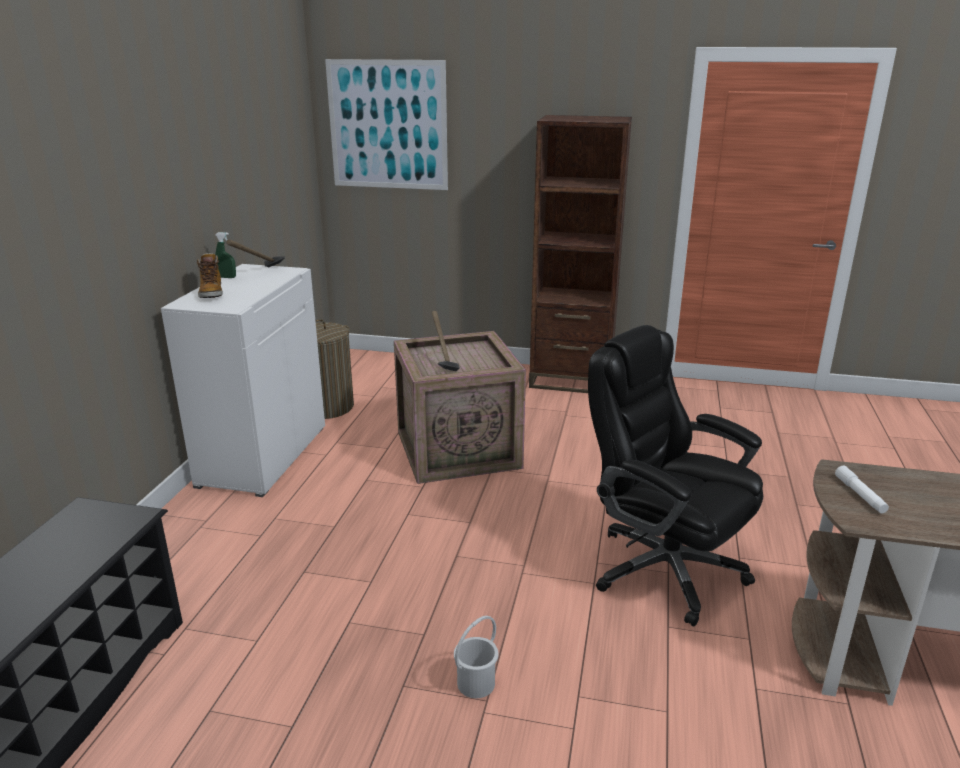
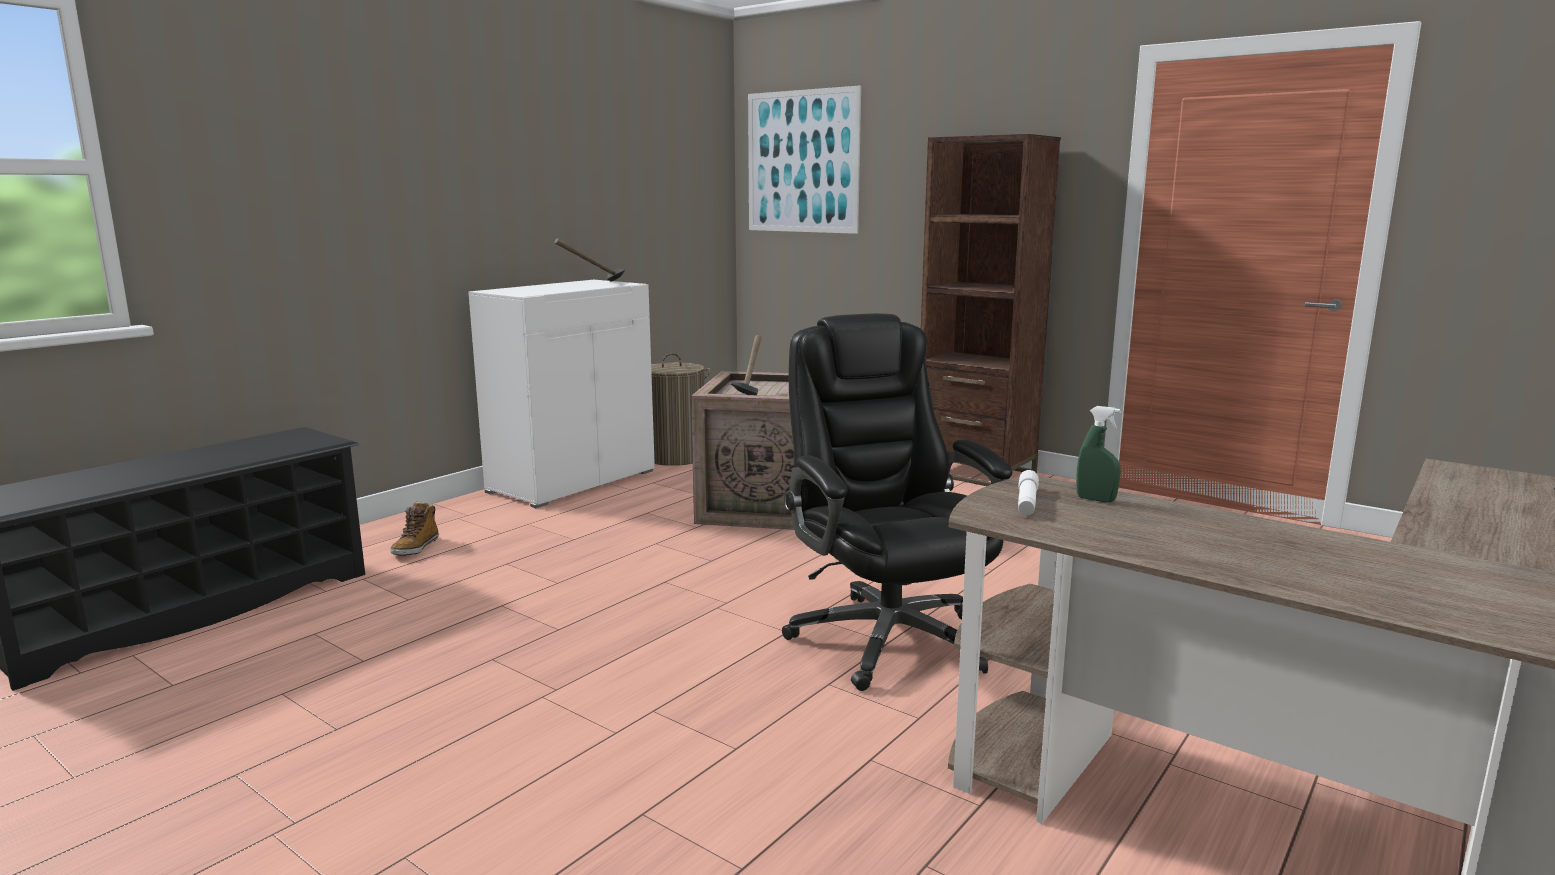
camera: 25 degrees right, 10 degrees down
(211, 293) = (527, 288): boot -> boot (416, 548)
(227, 277) = (562, 283): green spray bottle -> green spray bottle (1095, 499)
(475, 683) = (561, 674): white bucket -> none

